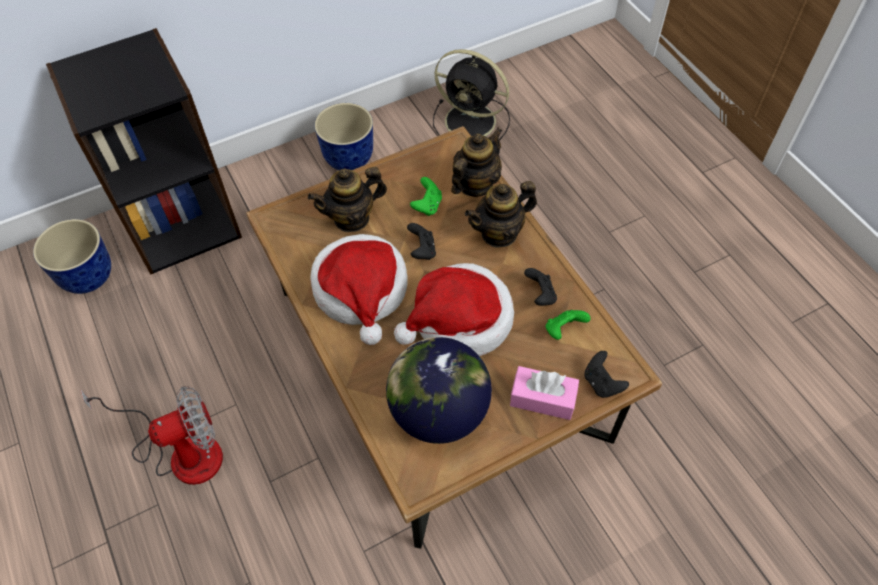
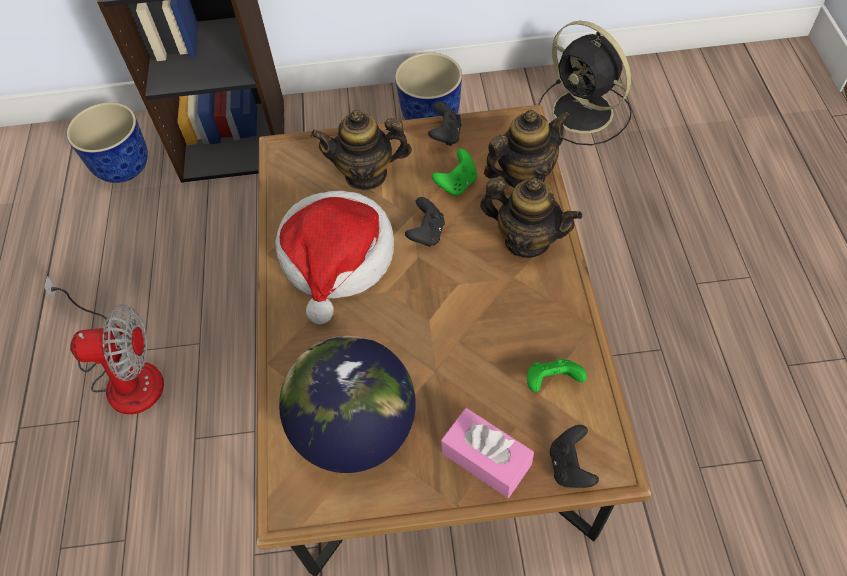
camera: 25 degrees right, 0 degrees up
(460, 321) = (431, 329): hat -> none
(499, 233) = (526, 240): teapot -> teapot turned 150 degrees counterclockwise
(540, 295) = (542, 330): black game controller -> black game controller (445, 135)

